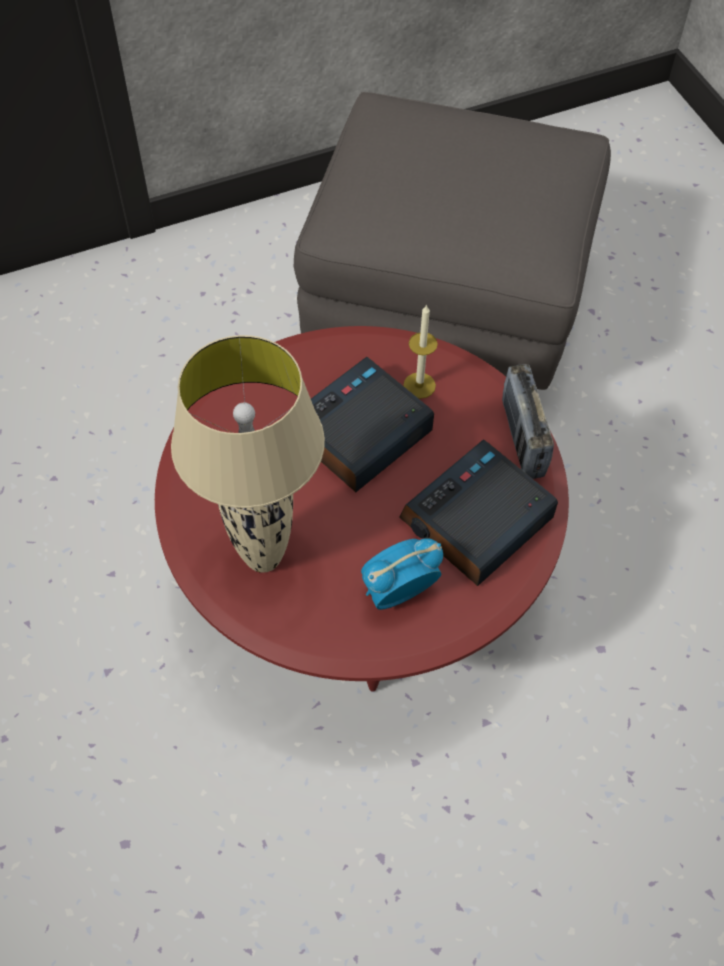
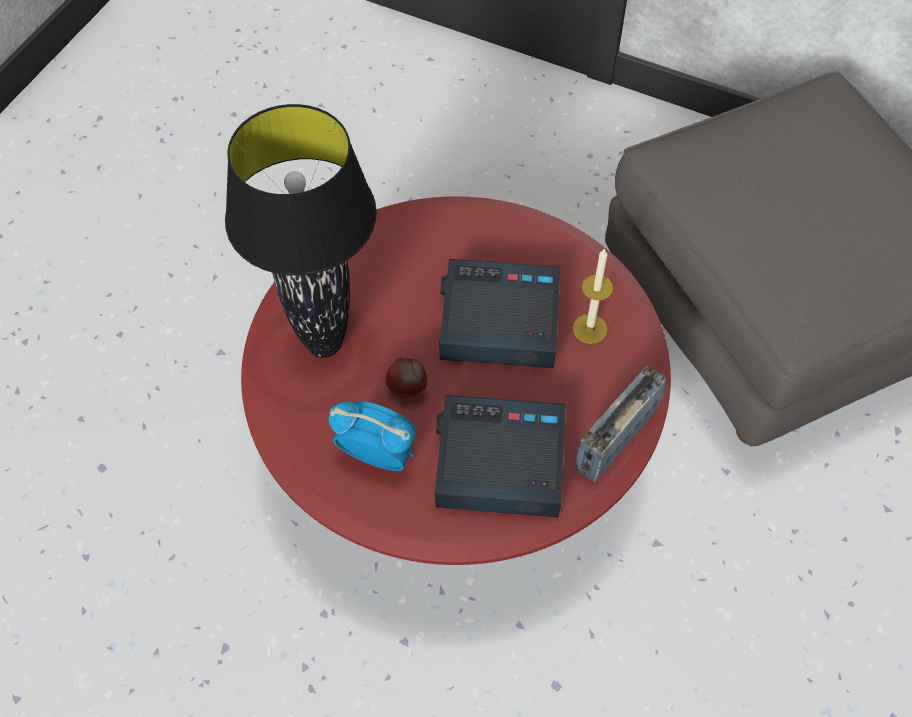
camera: 50 degrees right, 0 degrees up
(262, 557) = (324, 343): beige table lamp -> black table lamp
(360, 532) = (408, 390): none -> apple

